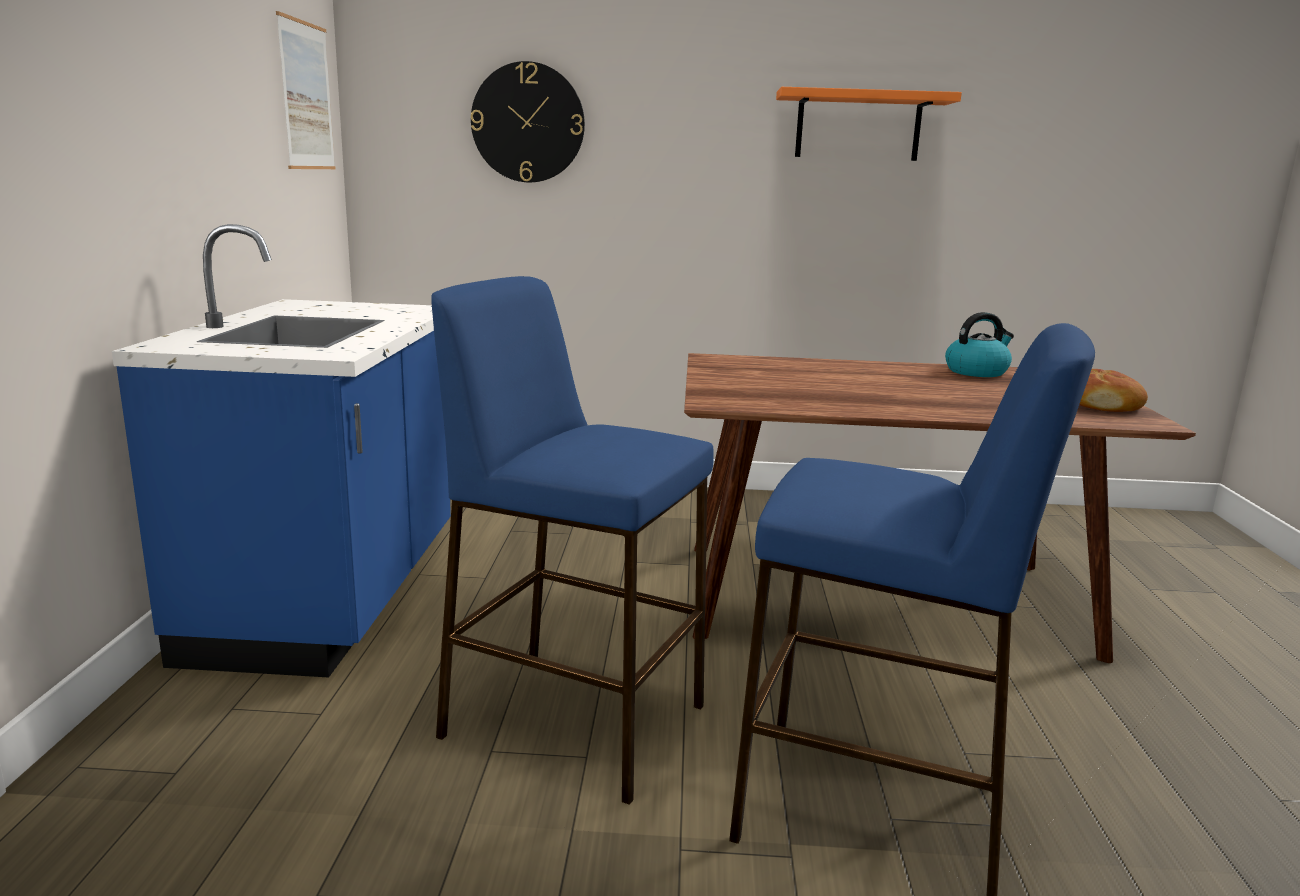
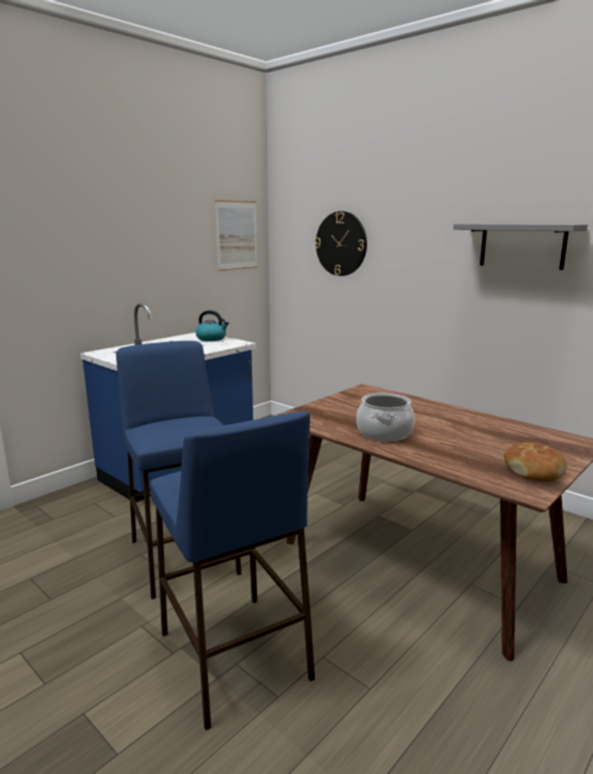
camera: 40 degrees right, 0 degrees up
(858, 126) = (522, 245): orange shelf -> grey shelf
(877, 399) = (384, 433): none -> cooking pot
(976, 371) = (514, 428): kettle -> kettle (212, 338)

